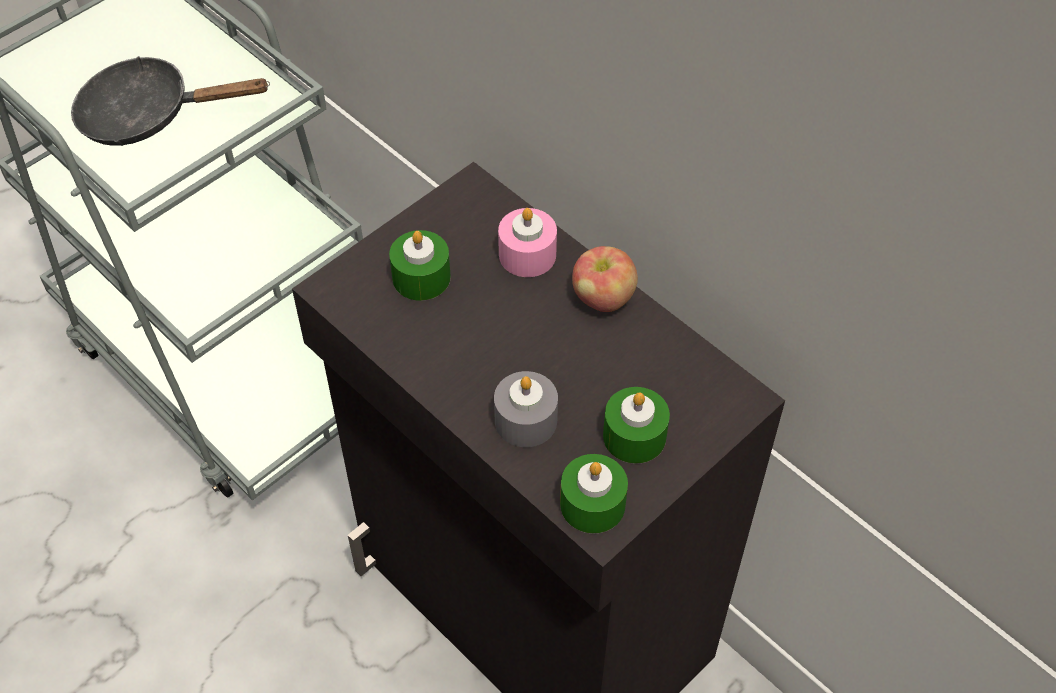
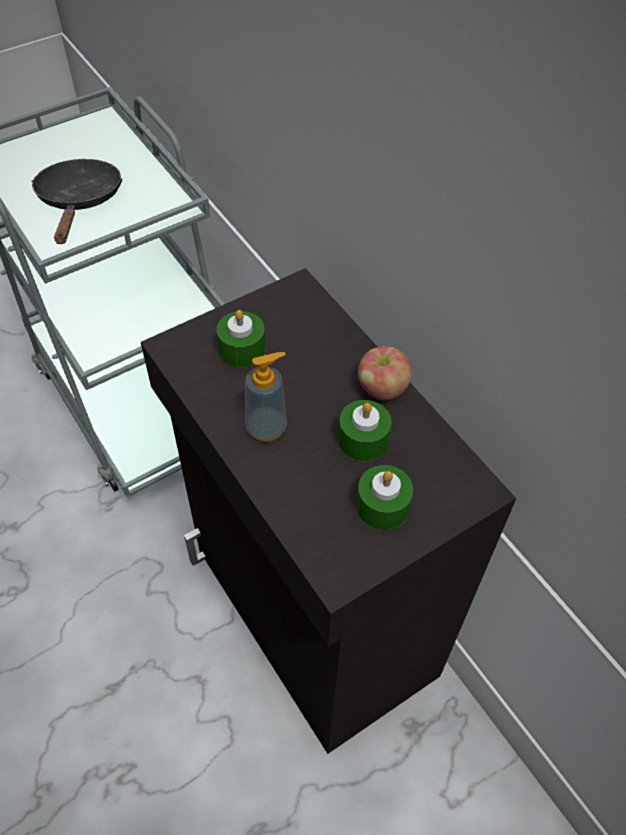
camera: 10 degrees right, 0 degrees up
(148, 115) = (79, 202): black frying pan -> black frying pan turned 75 degrees clockwise
(476, 368) = (266, 428): none -> soap dispenser
(526, 420) = (296, 477): grey candle -> none
(527, 254) = (329, 345): pink candle -> none
(592, 504) = (334, 557): green candle -> green candle (363, 440)

